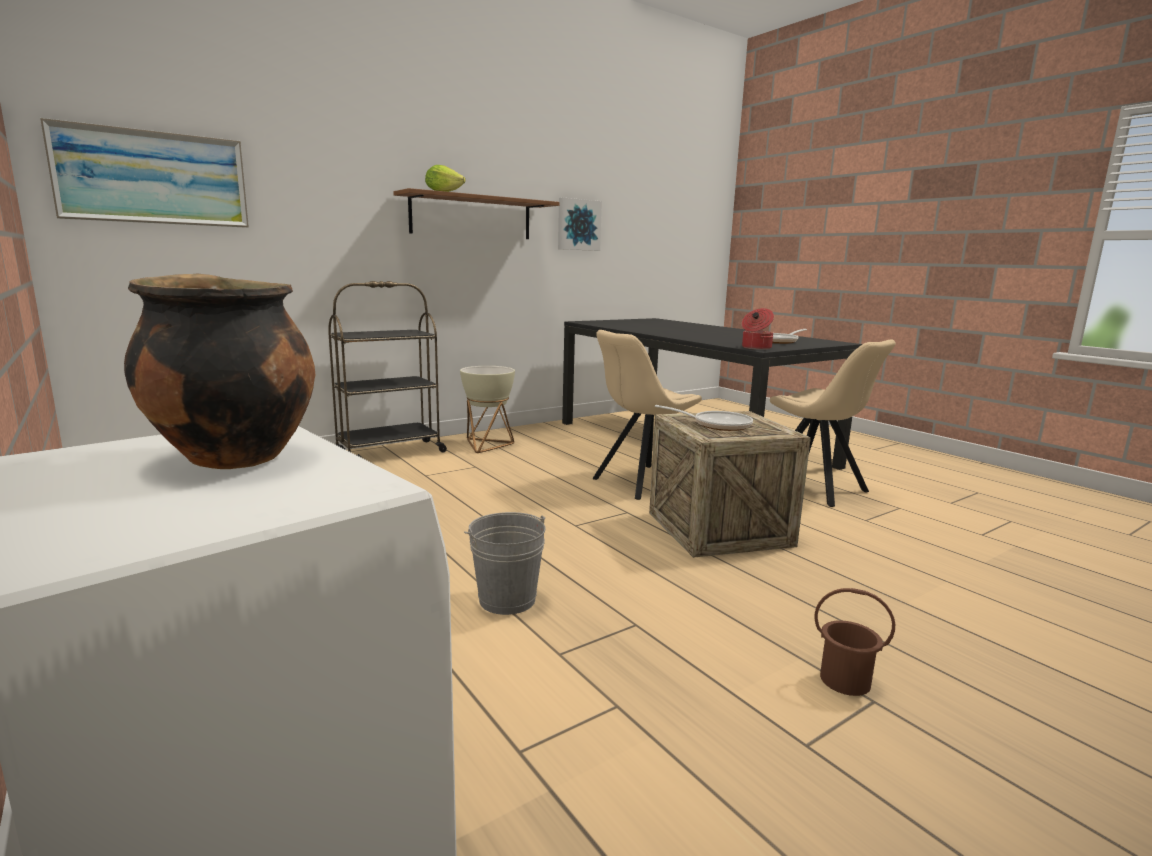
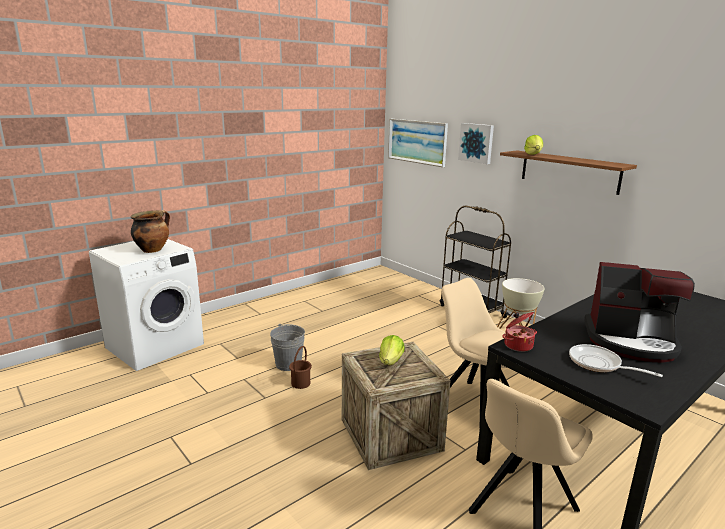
camera: 85 degrees right, 5 degrees up
(578, 225) = (682, 188): picture -> picture (476, 143)
(717, 425) = (391, 361): frying pan -> lettuce
(727, 334) = (631, 342): none -> coffee machine
(845, 681) = (208, 457): brown bucket -> brown bucket (300, 383)

